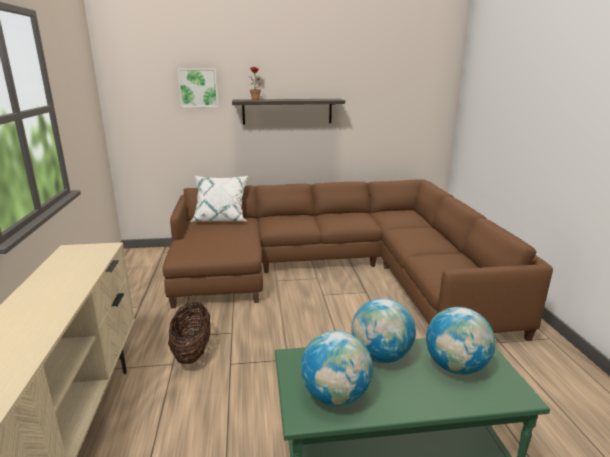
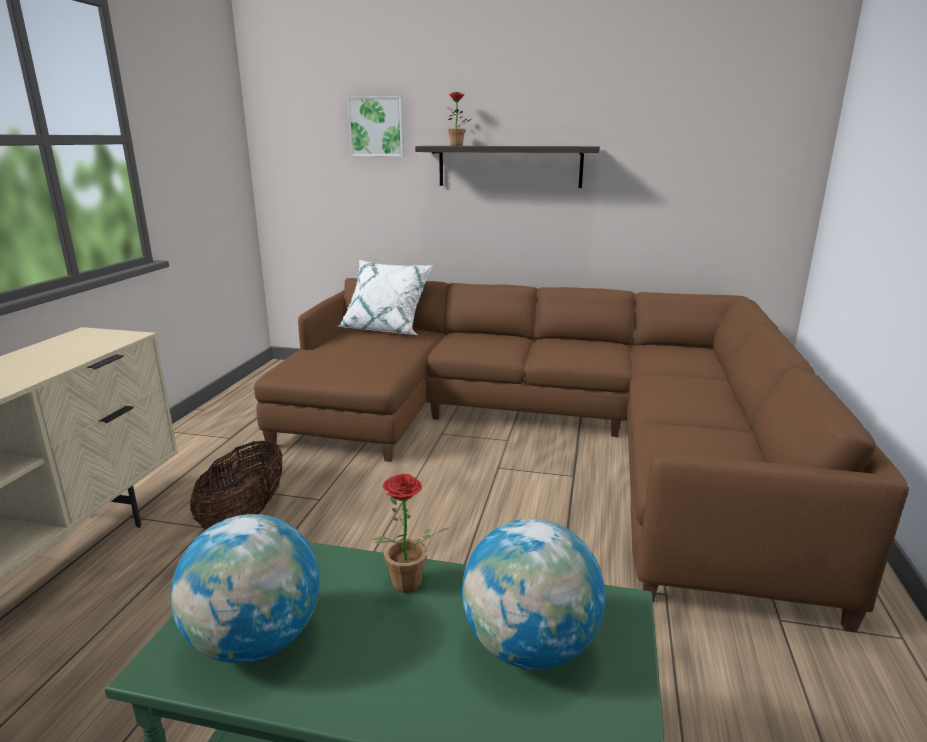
camera: 20 degrees right, 0 degrees up
(381, 356) = (405, 587): globe -> potted plant

